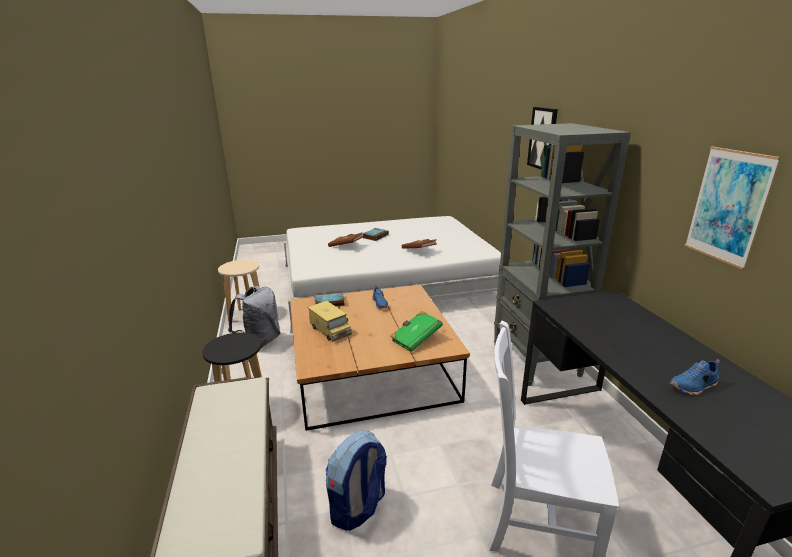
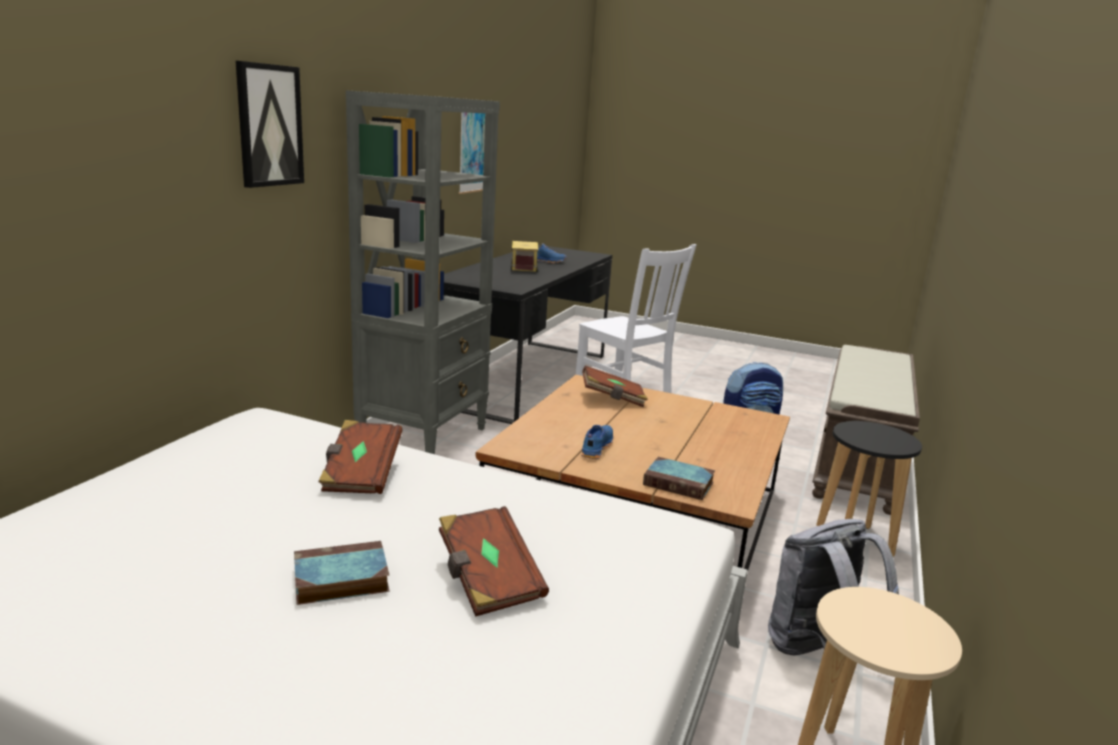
camera: 145 degrees left, 5 degrees down
(330, 330) = (714, 444): toy truck -> toy truck (523, 268)
(415, 339) = (613, 399): green book -> brown book

